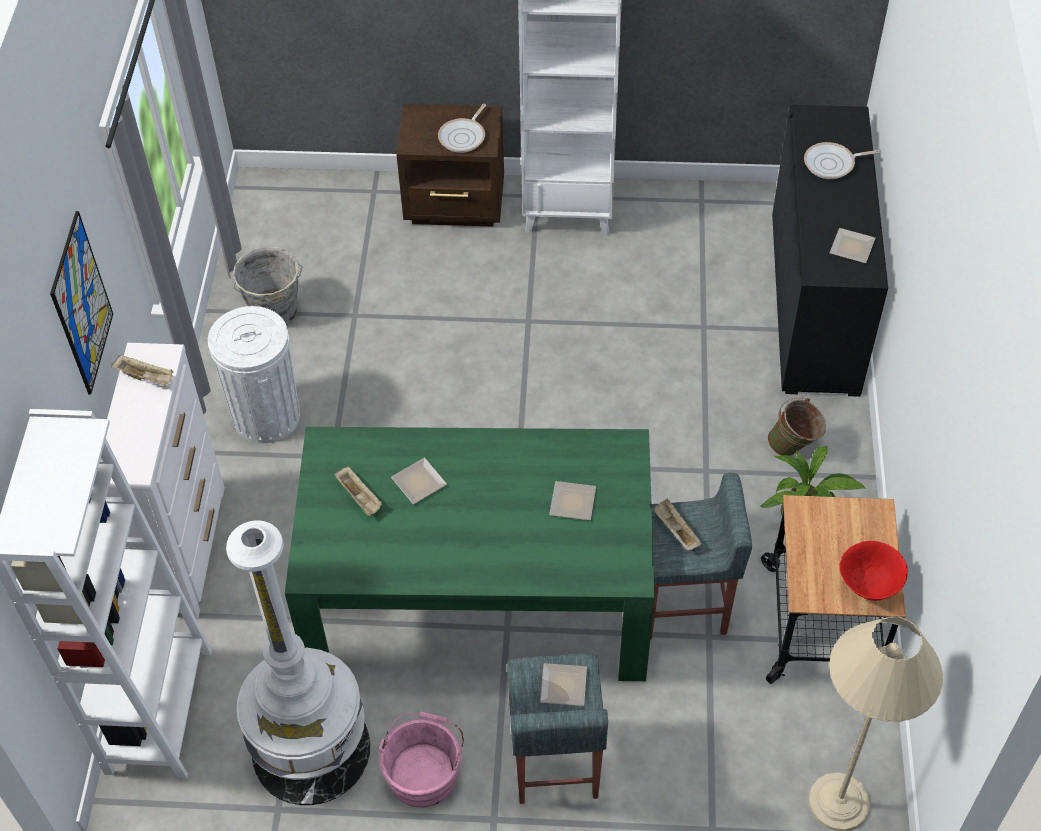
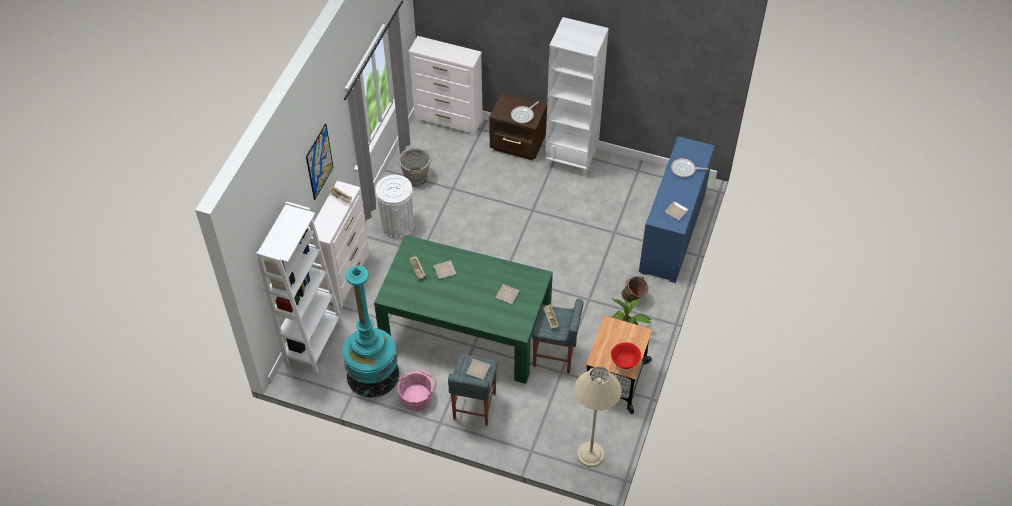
camera: 15 degrees right, 0 degrees up
(305, 189) = (449, 121): none -> white dresser
(311, 749) = (372, 374): white floor lamp -> turquoise floor lamp
(814, 303) = (672, 233): black cabinet -> blue cabinet

